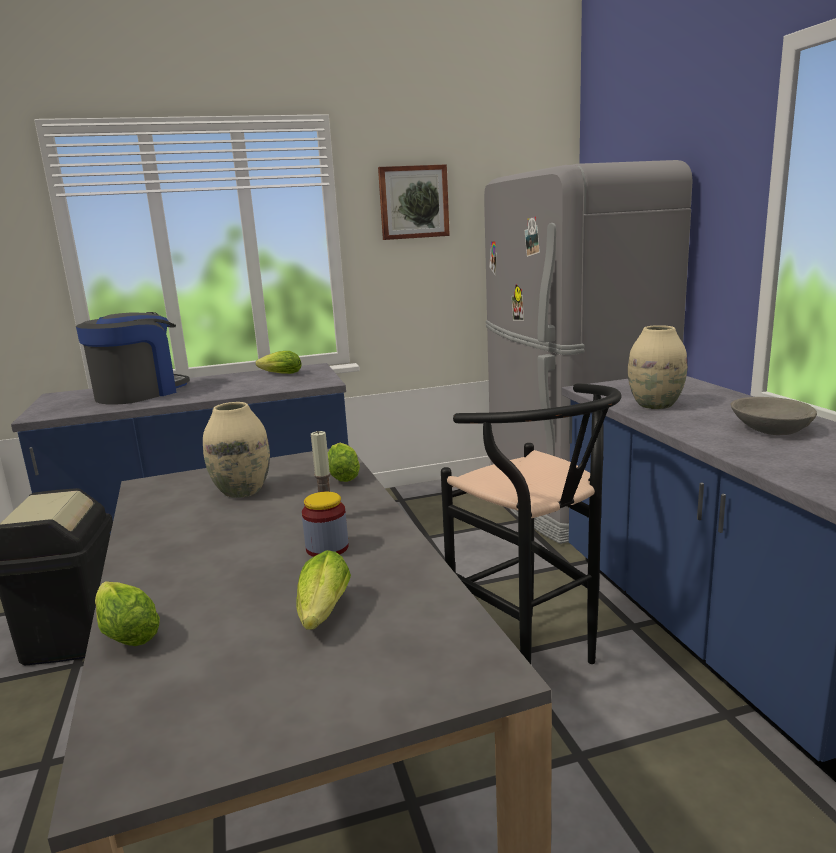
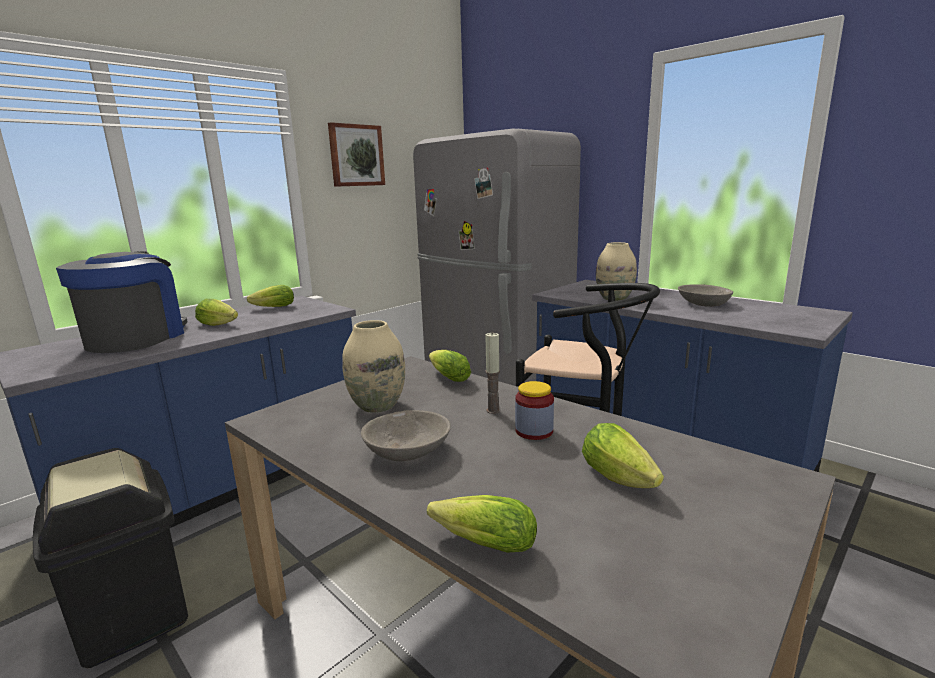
camera: 30 degrees left, 0 degrees up
(199, 539) = (407, 451): none -> grey bowl
(212, 387) = (219, 324): none -> lettuce

